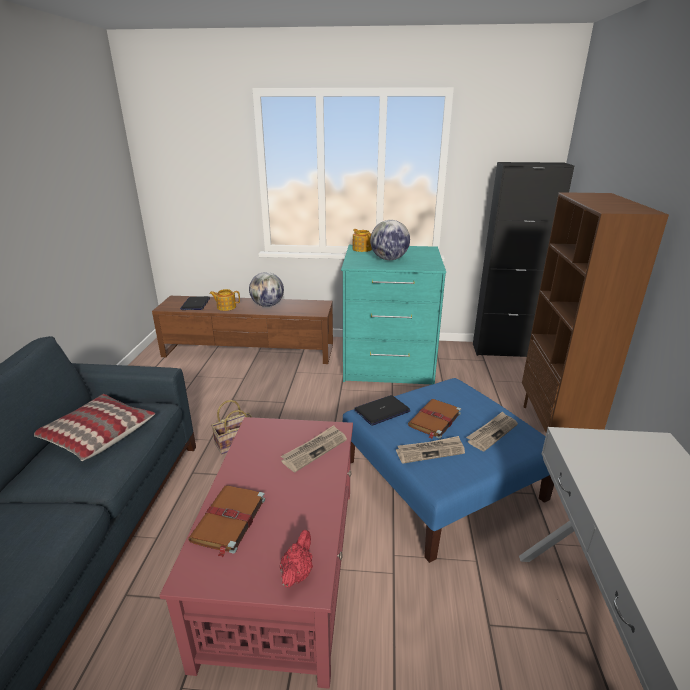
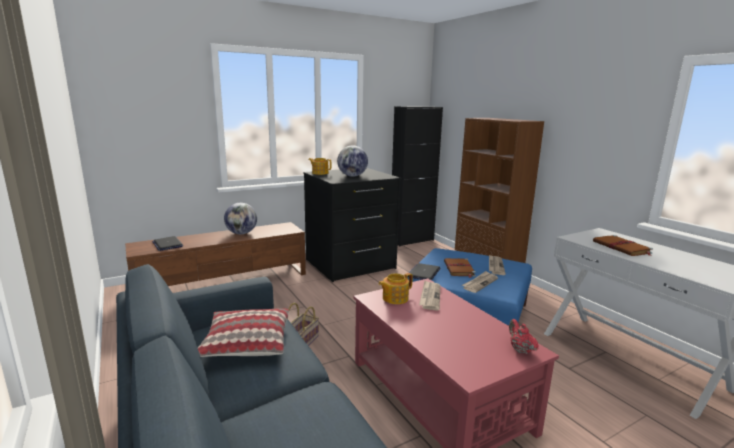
camera: 35 degrees left, 10 degrees down
(226, 307) = (203, 241): teapot -> teapot (394, 298)
(228, 521) = (443, 345): brown book -> brown book (622, 248)
(388, 365) = (350, 264): turquoise dresser -> black dresser

